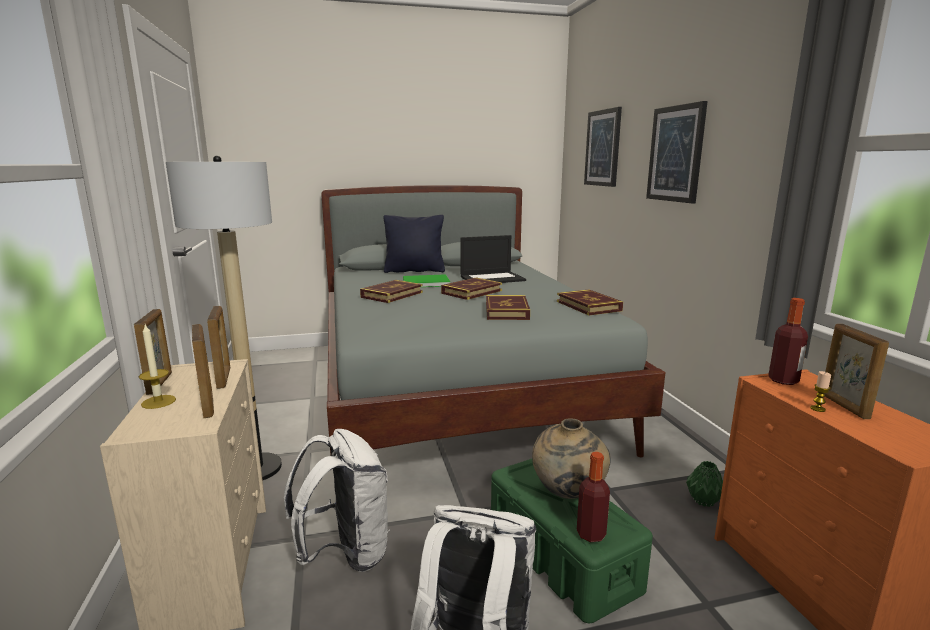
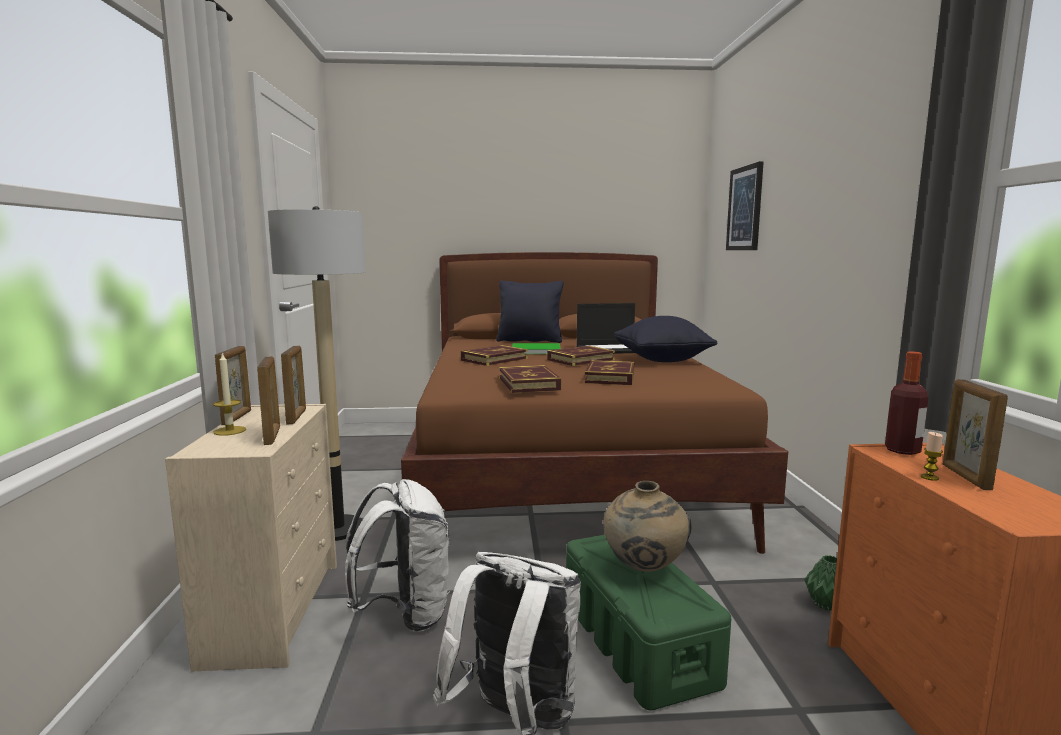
camera: 10 degrees right, 5 degrees down
(456, 389) = (565, 470): grey bed -> brown bed
(542, 289) = (662, 360): none -> black pillow
(588, 306) = (706, 376): book -> book (528, 384)
(591, 534) = (657, 608): bottle -> none
(676, 154) = (816, 208): picture -> none

